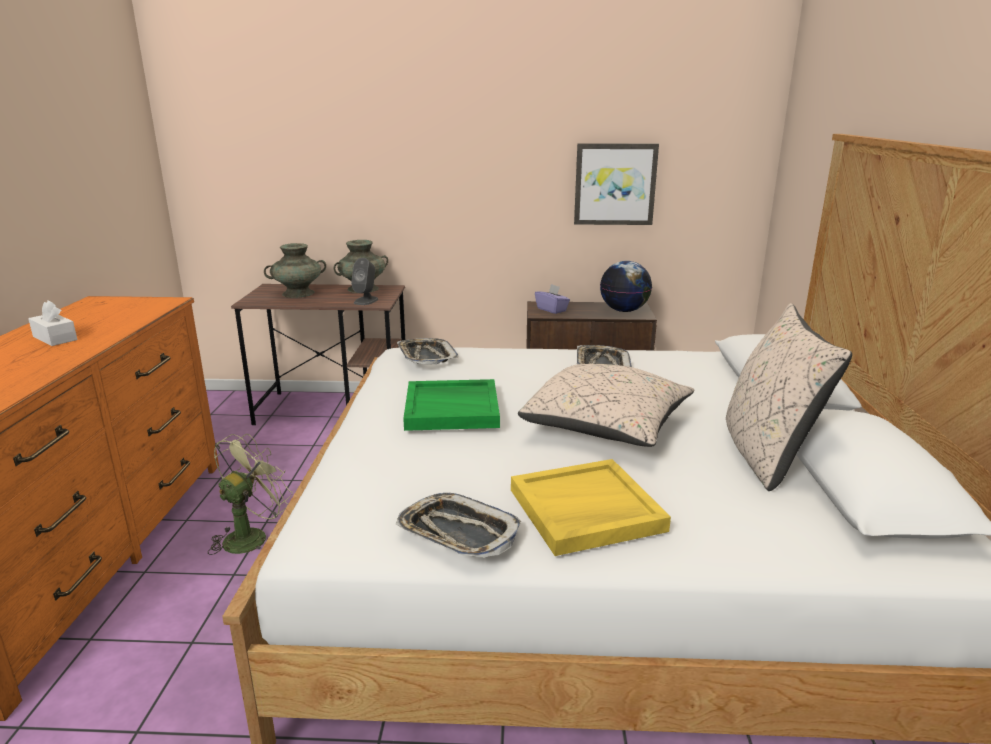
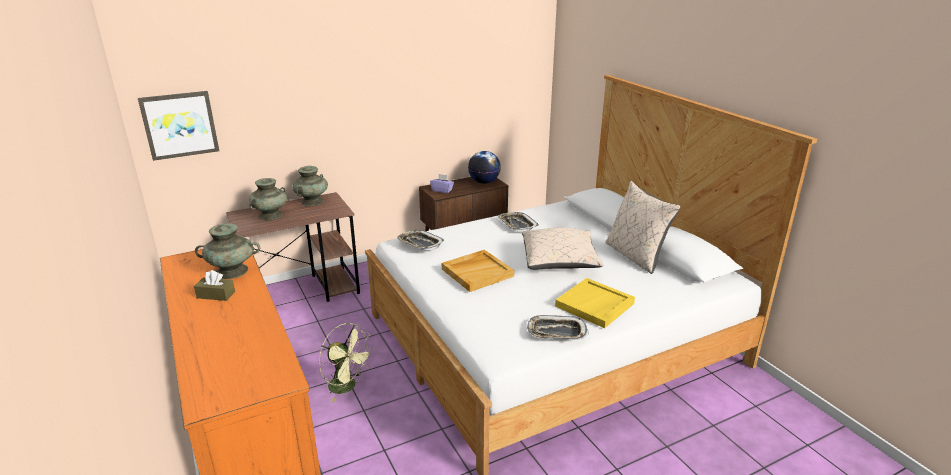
camera: 30 degrees left, 5 degrees up
(55, 338) = (216, 295): white tissue box -> brown tissue box
(117, 321) = (232, 271): none -> turquoise vase
(251, 536) = (347, 387): green fan -> green fan turned 120 degrees clockwise
(366, 301) = (329, 211): grey speaker -> none
(453, 408) = (477, 272): green tray -> beige tray
(615, 184) = (466, 103): picture -> picture (180, 125)

